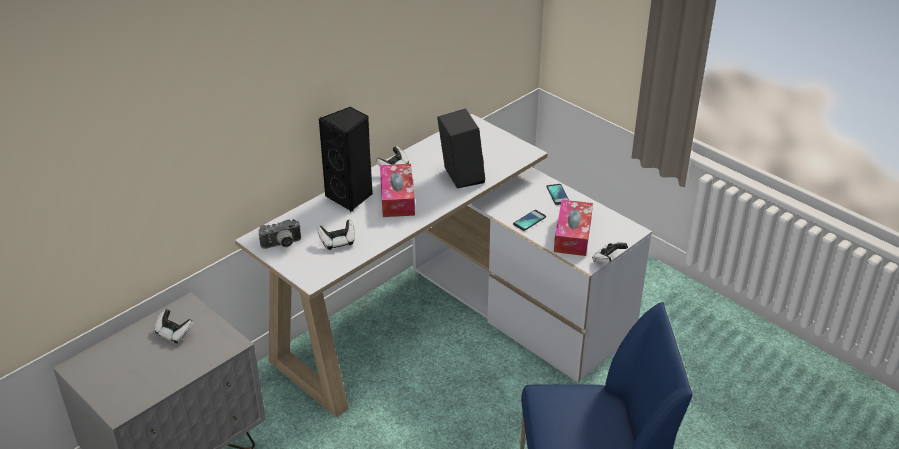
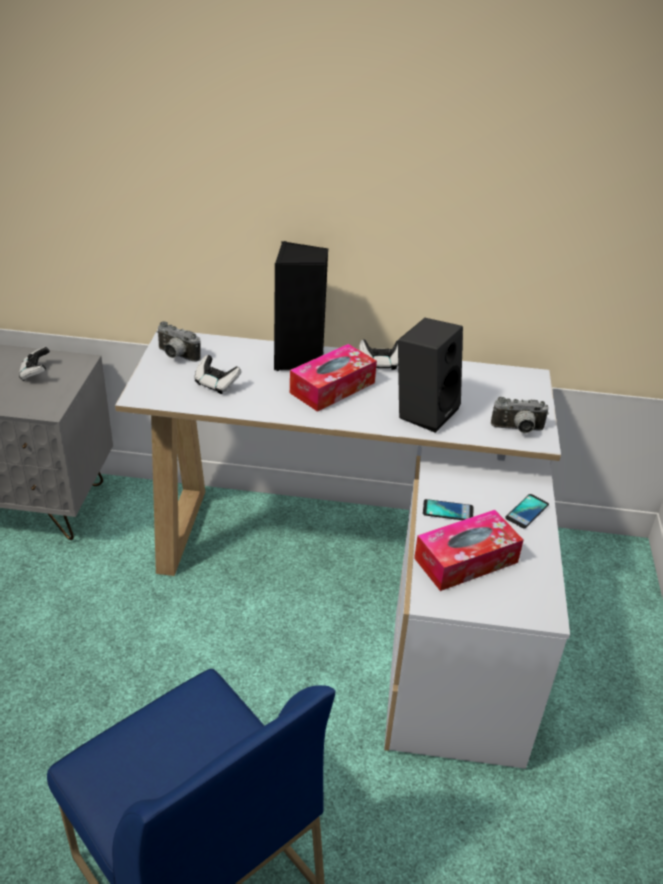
camera: 50 degrees right, 0 degrees up
(512, 154) = (518, 430): none -> camera
(608, 259) = (457, 616): game controller -> none

